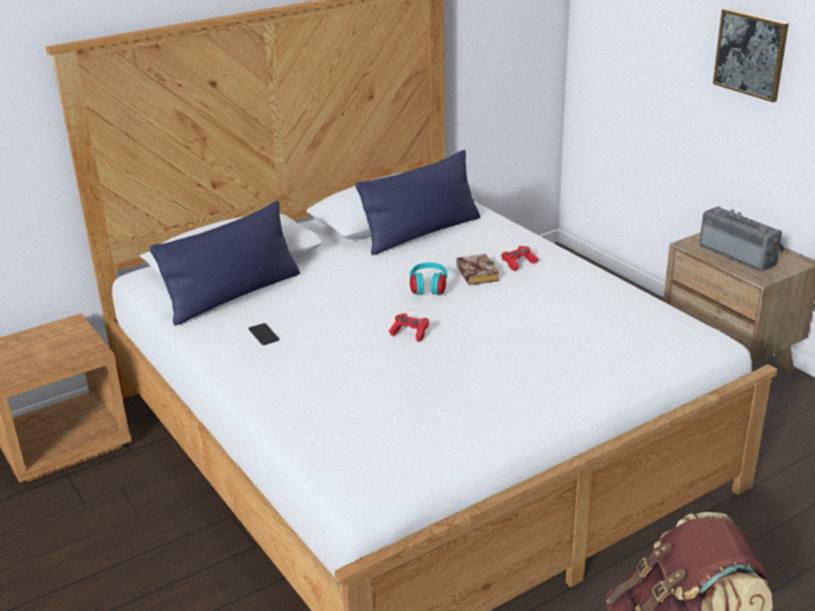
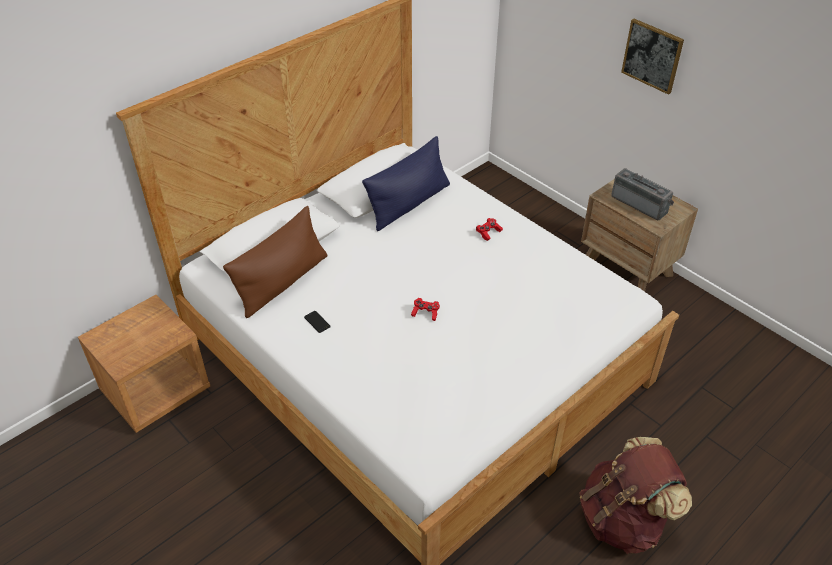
camera: 10 degrees left, 15 degrees up
(233, 295) = (282, 282): blue pillow -> brown pillow
(428, 289) = (428, 265): turquoise headphones -> none
(475, 273) = (458, 246): book -> none

